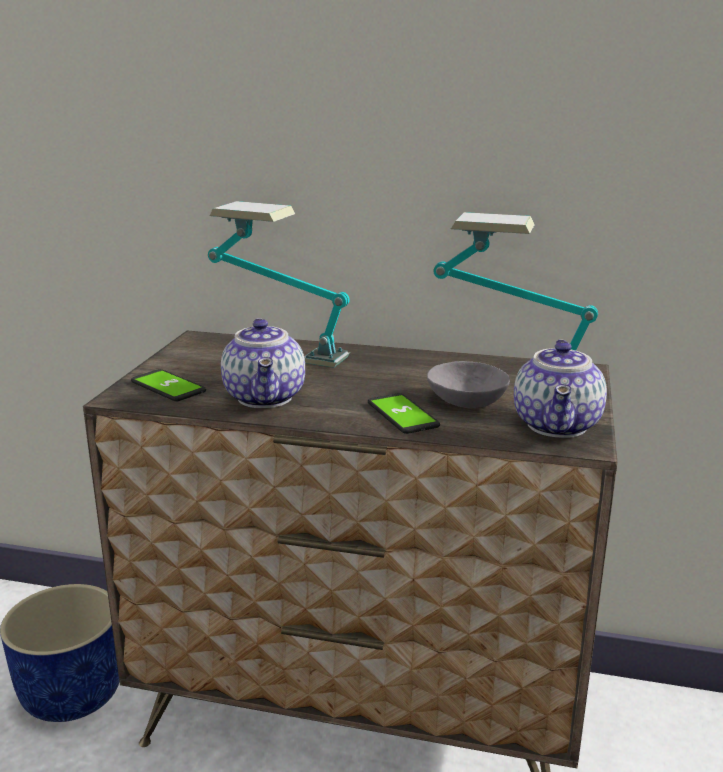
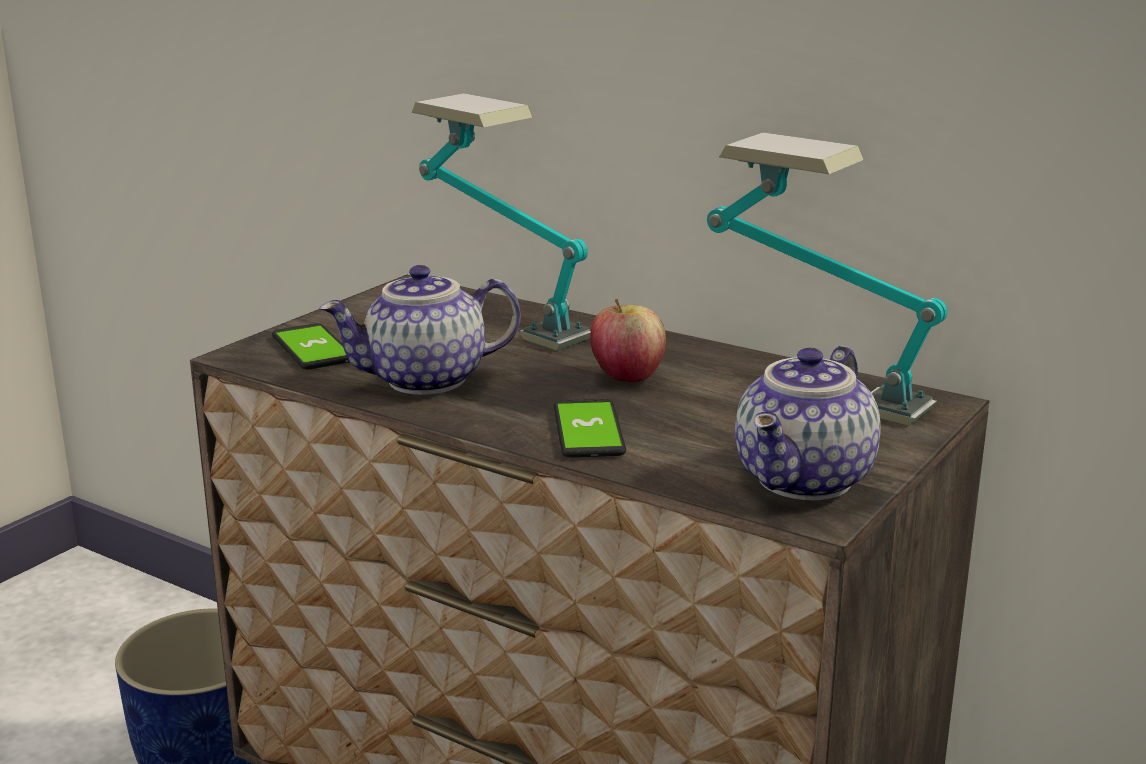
camera: 20 degrees right, 0 degrees up
(267, 398) = (425, 381): teapot -> teapot turned 60 degrees clockwise
(393, 378) = (627, 376): none -> apple
(464, 400) = (699, 423): grey bowl -> none

